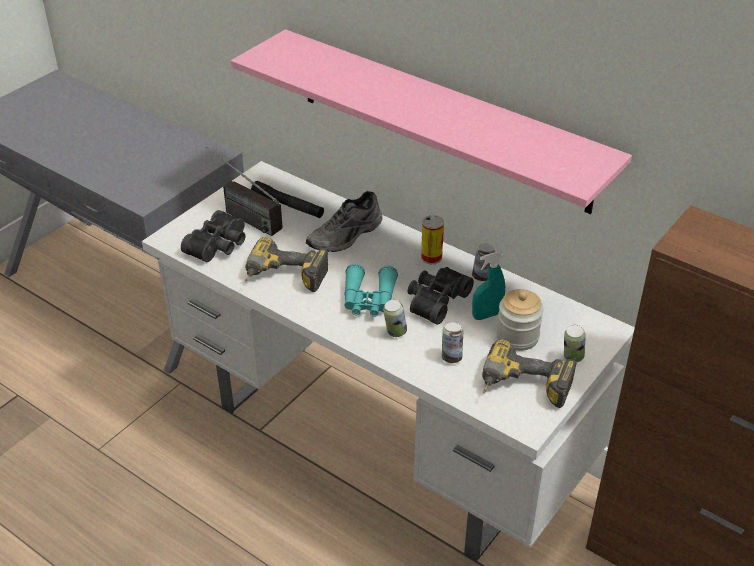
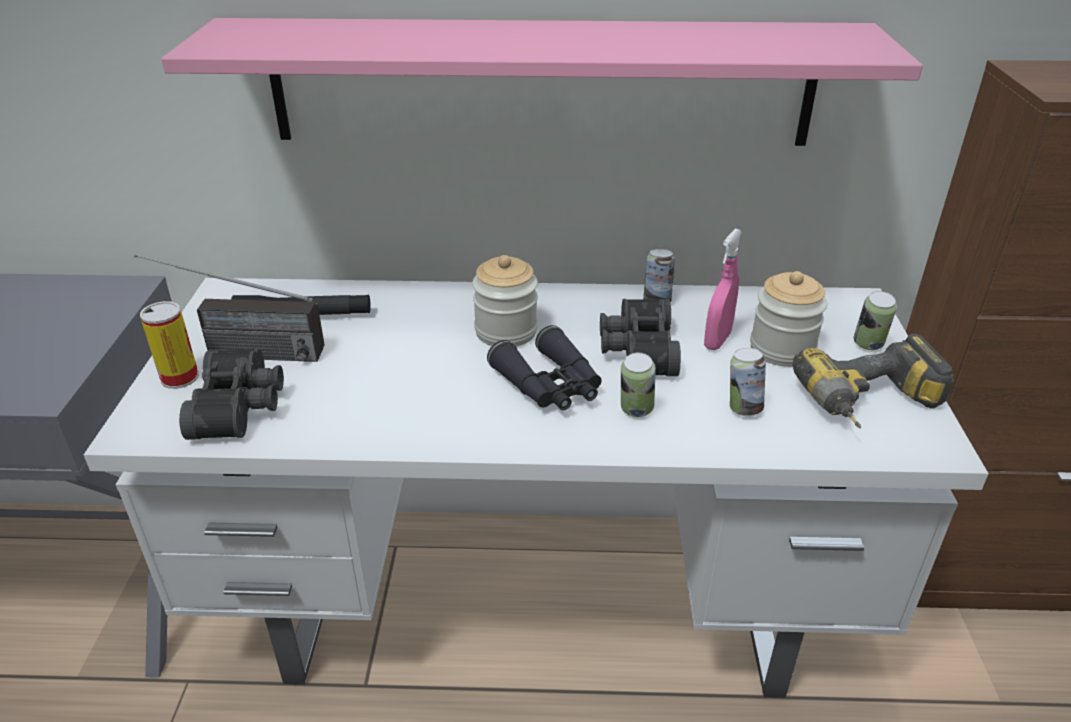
camera: 35 degrees left, 5 degrees down
(283, 279) = (396, 410): power drill -> none
(346, 236) = (430, 321): grey shoe -> none
(368, 299) = (550, 385): turquoise binoculars -> black binoculars
(379, 259) = (506, 331): none -> jar
(431, 257) = (570, 304): can -> can (179, 377)
(487, 315) = (717, 341): turquoise spray bottle -> pink spray bottle

